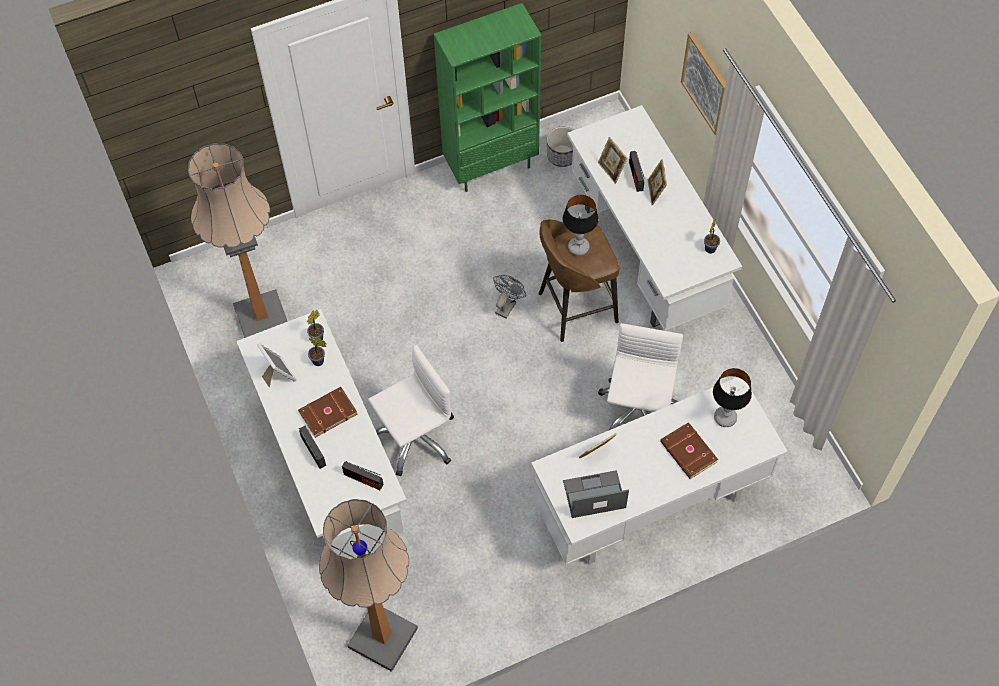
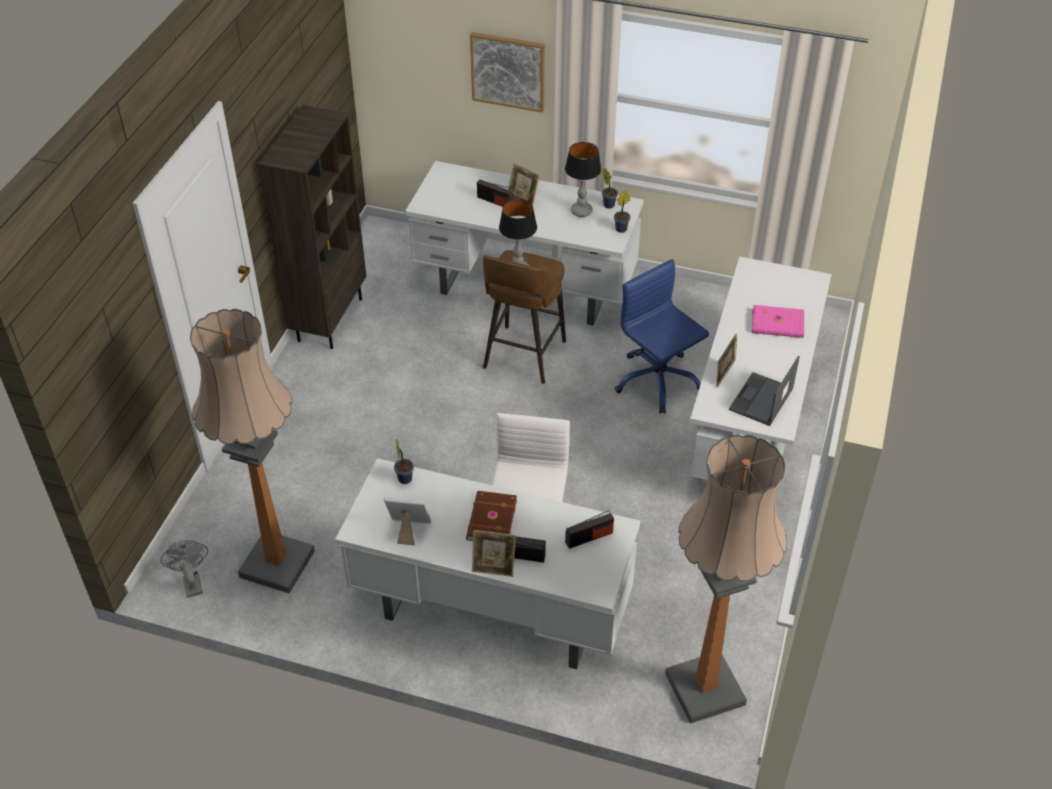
camera: 50 degrees left, 15 degrees down
(319, 361) = (431, 492): potted plant -> potted plant (622, 228)
(491, 166) = (329, 319): green bookcase -> brown bookcase
(507, 305) = (470, 393): grey fan -> grey fan (191, 582)
(562, 156) = (376, 275): planter -> none
(611, 170) = (472, 210): picture frame -> picture frame (494, 568)
(637, 411) = (657, 381): white office chair -> blue office chair
(688, 453) = (778, 324): brown book -> pink book
(725, 417) = (767, 286): table lamp -> table lamp (581, 211)

